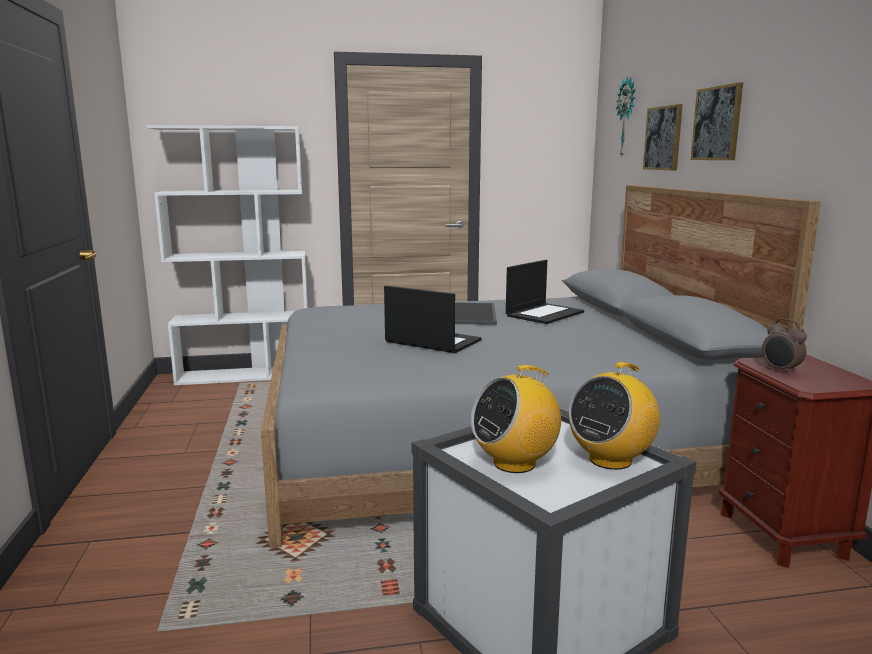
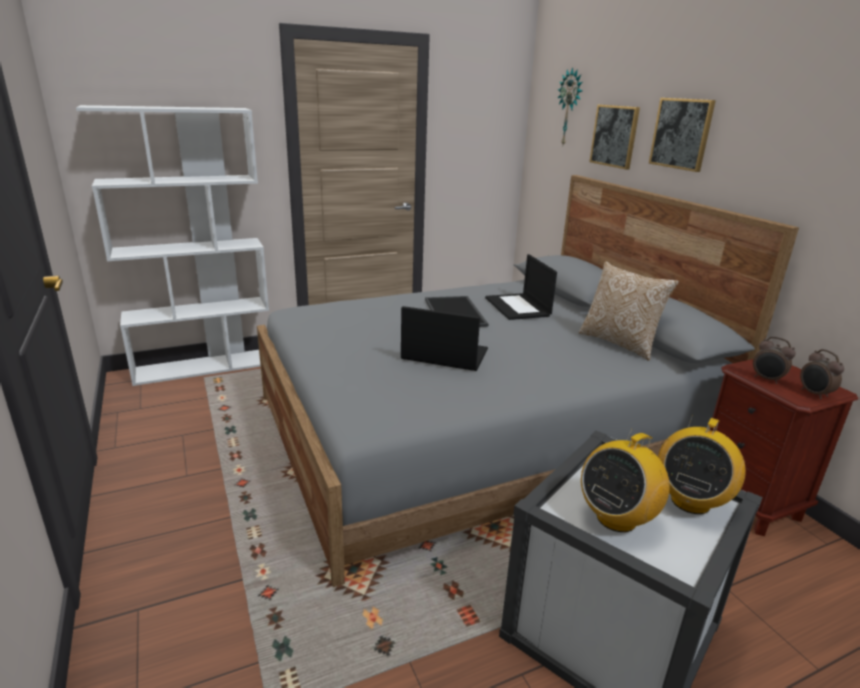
camera: 15 degrees left, 10 degrees up
(544, 314) = (518, 307): laptop -> laptop turned 135 degrees clockwise
(636, 343) = (619, 343): none -> pillow
(830, 384) = (814, 394): none -> alarm clock

